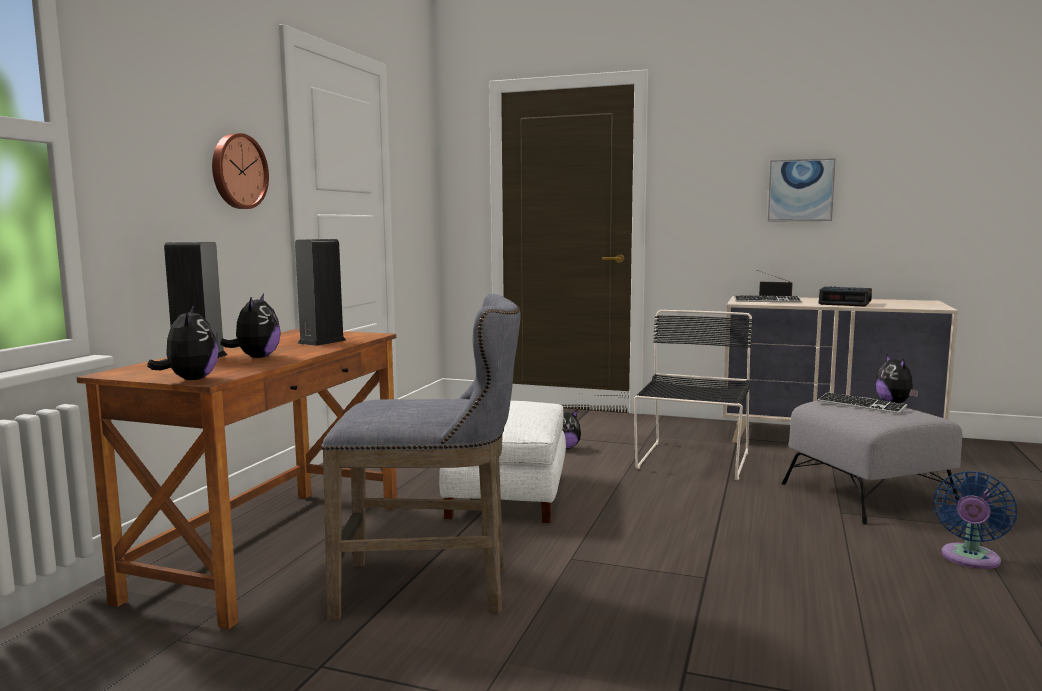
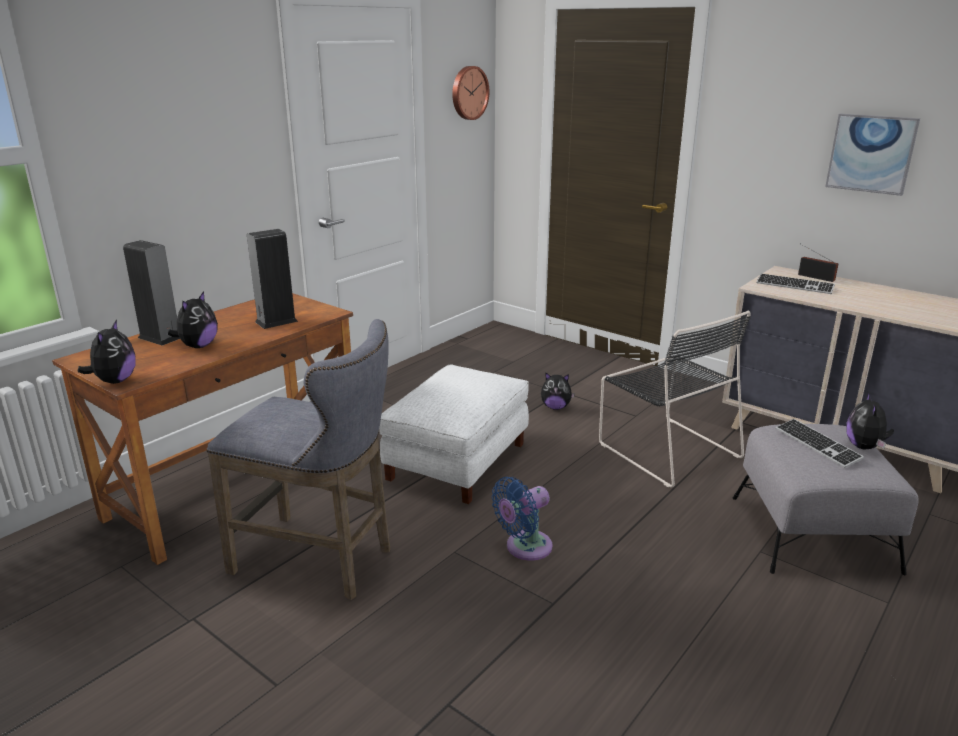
camera: 20 degrees right, 15 degrees up
(237, 171) = (227, 146): wall clock -> wall clock (468, 93)
(692, 461) = (666, 448): black chair -> black chair turned 105 degrees clockwise
(845, 303) = (881, 304): alarm clock -> none
(969, 559) = (841, 647): blue fan -> blue fan (524, 548)

